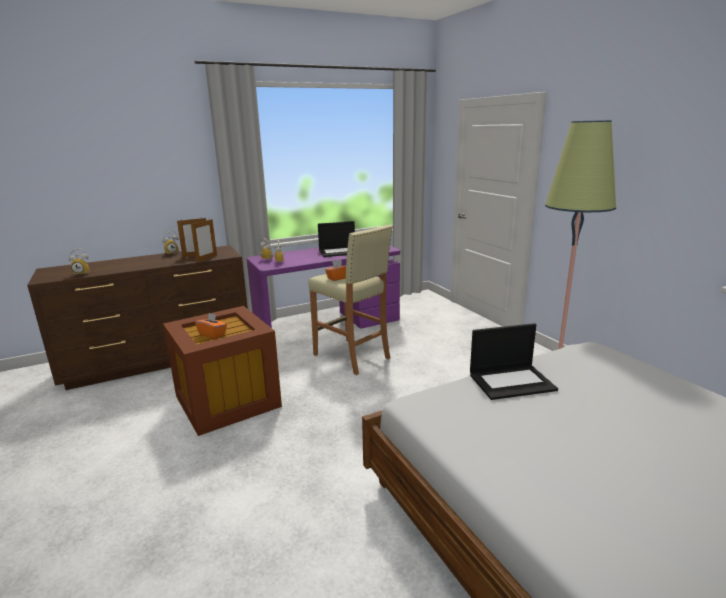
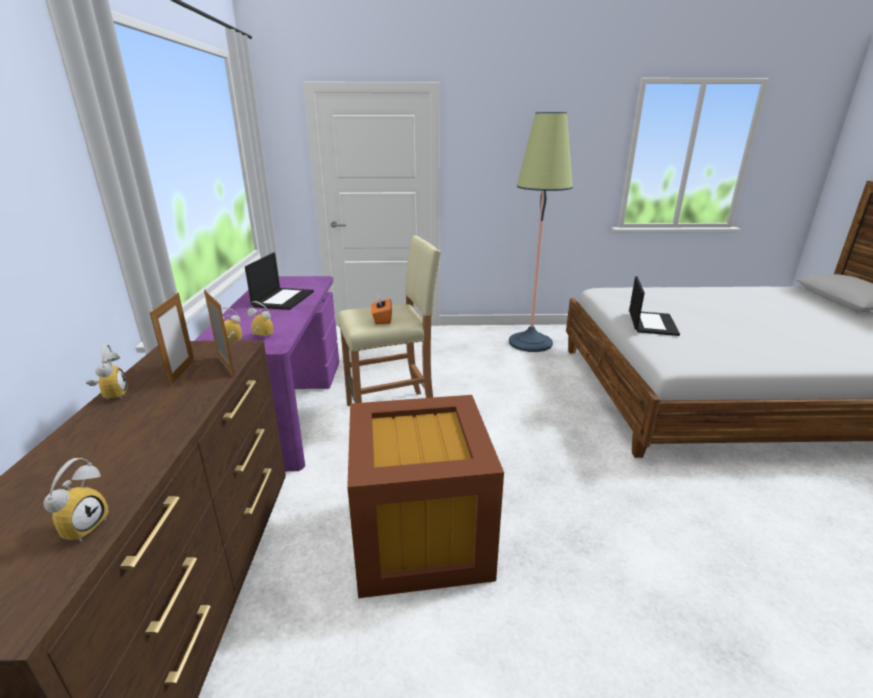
camera: 65 degrees left, 5 degrees up
(212, 334) = (430, 445): orange tissue box -> none

